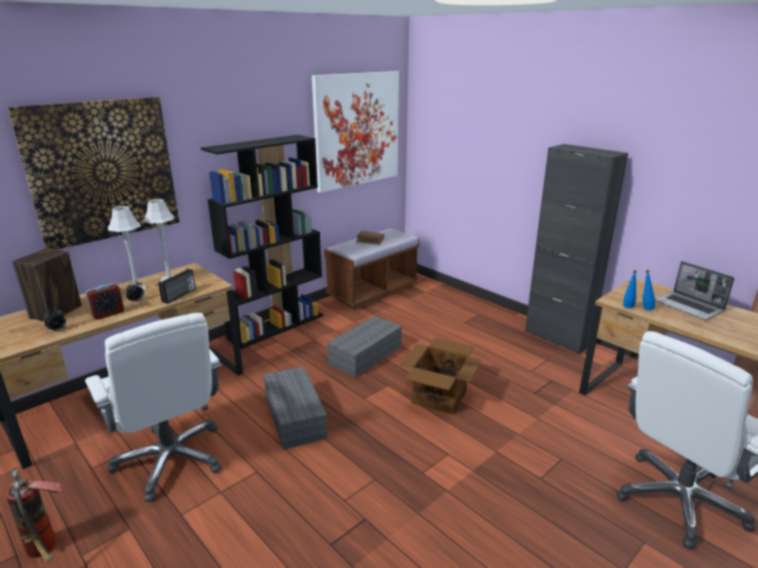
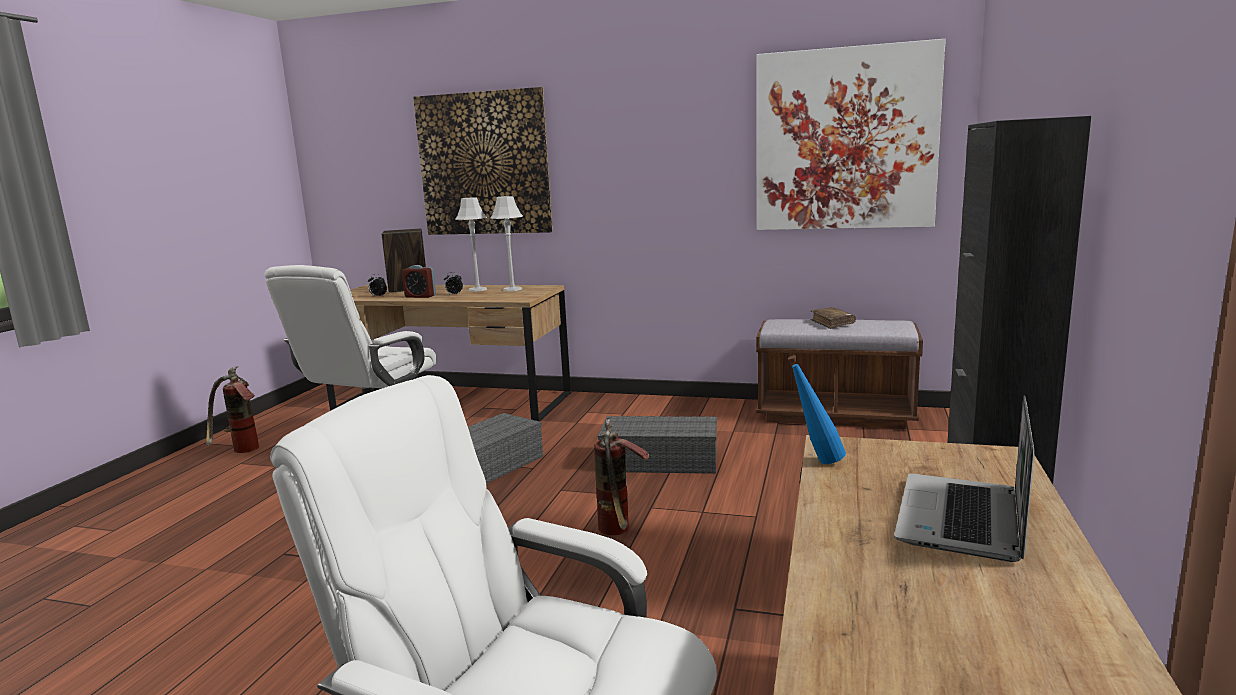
camera: 60 degrees right, 10 degrees down
(179, 295) = (481, 298): radio -> none
(277, 326) = (653, 403): black bookcase -> none
(438, 397) = (619, 533): cardboard box -> fire extinguisher
(644, 310) = (840, 476): blue bottle -> none

